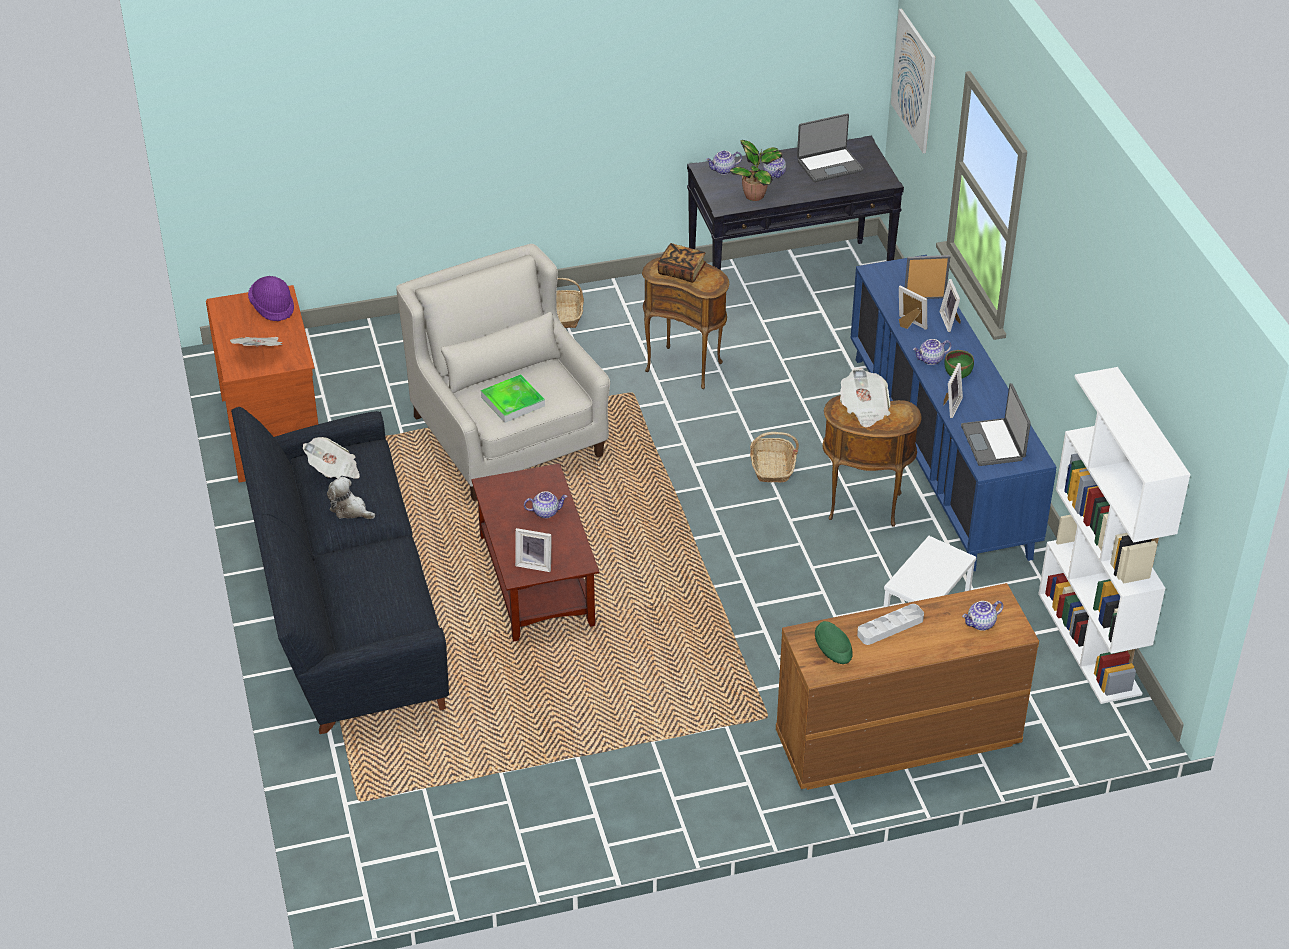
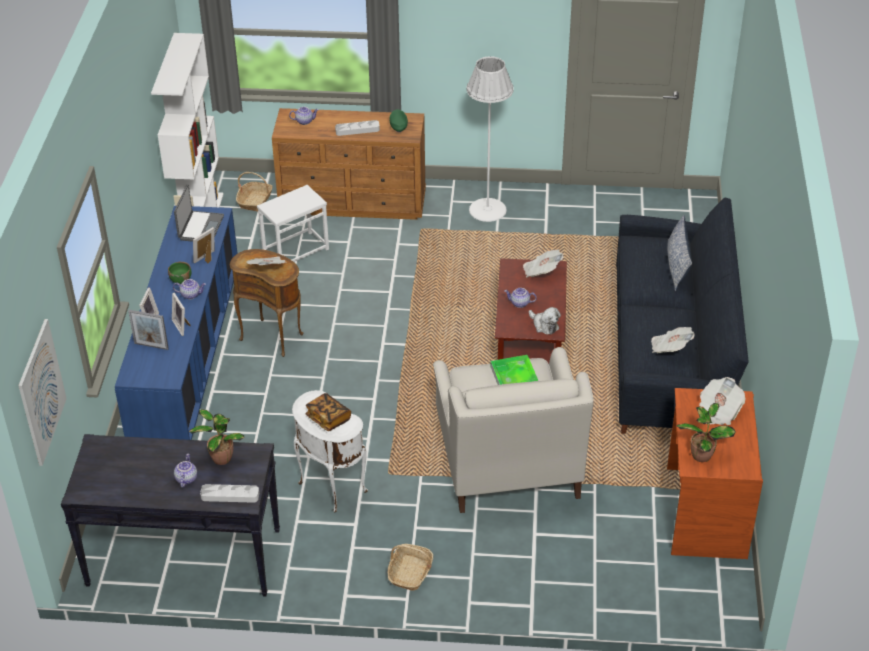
camera: 160 degrees left, 0 degrees up
(273, 307) = (701, 454): purple hat -> potted plant
(346, 593) = (677, 265): none -> pillow
(350, 510) = (663, 318): plush toy -> plush toy (544, 325)
(535, 564) = (541, 271): picture frame -> newspaper
(684, 779) = (488, 210): none -> white floor lamp
(685, 366) = (330, 488): brown side table -> white side table
(723, 170) = (230, 495): teapot -> grey tray
(772, 467) = (317, 382): basket -> basket (255, 201)
(829, 165) = (129, 476): laptop -> none

